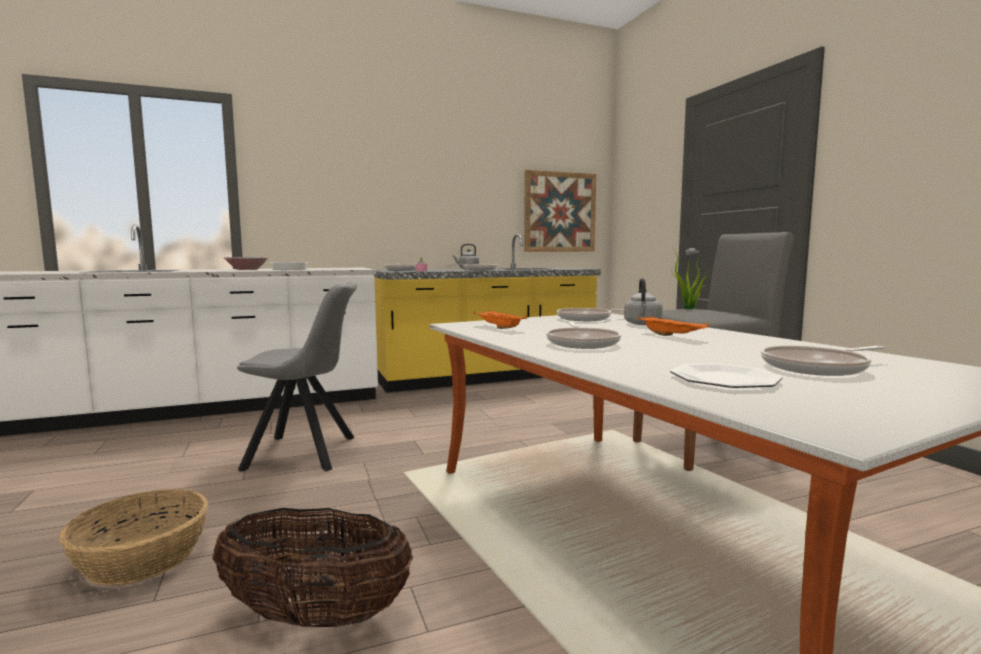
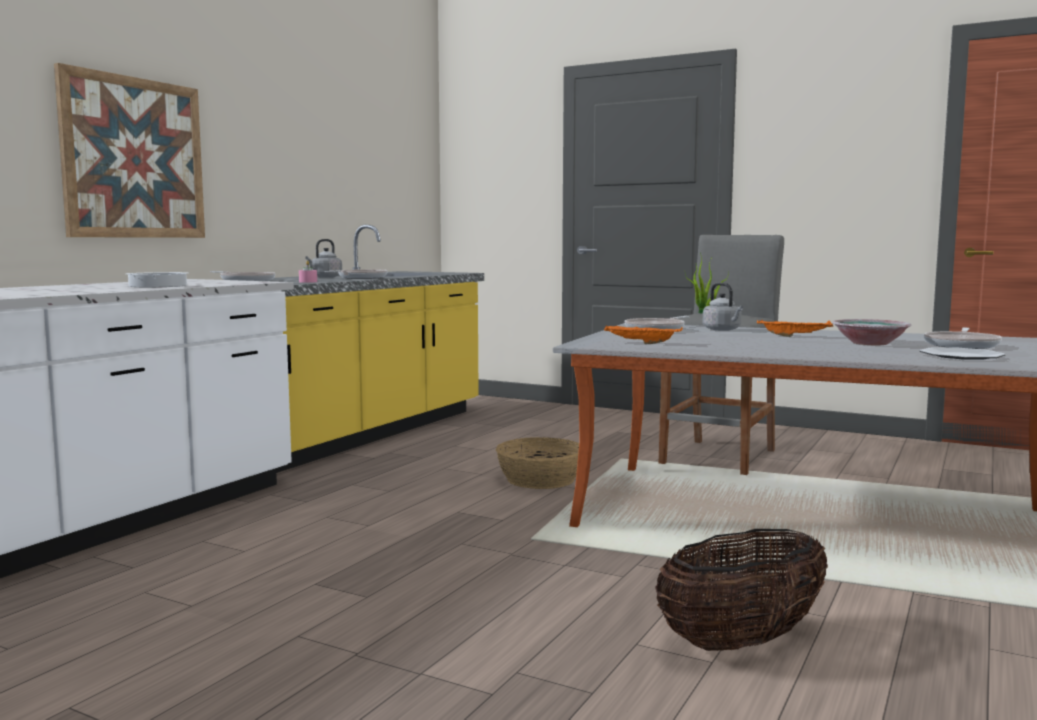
camera: 40 degrees left, 0 degrees up
(141, 558) = (477, 681): basket -> basket (540, 480)
(246, 269) = (70, 288): bowl -> bowl (869, 343)
(304, 453) = (363, 555): grey chair -> none
(560, 212) = (393, 193): picture -> picture (134, 158)
(582, 343) = (775, 347): frying pan -> none

